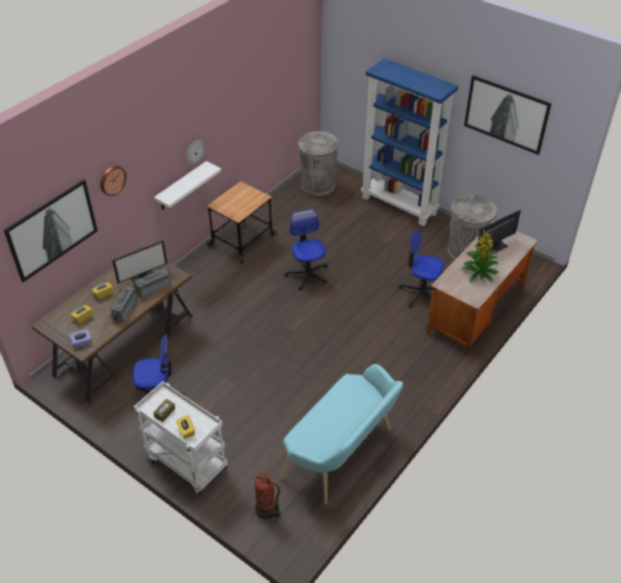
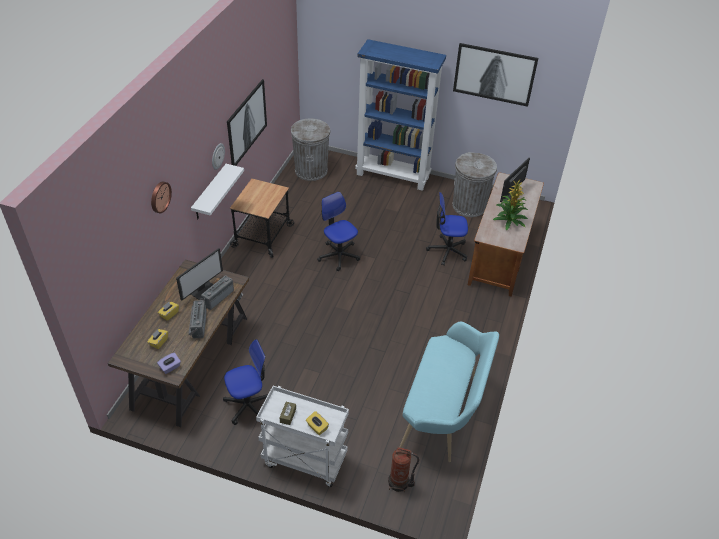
camera: 20 degrees left, 0 degrees up
(52, 230) = (117, 258): picture -> picture (247, 123)

